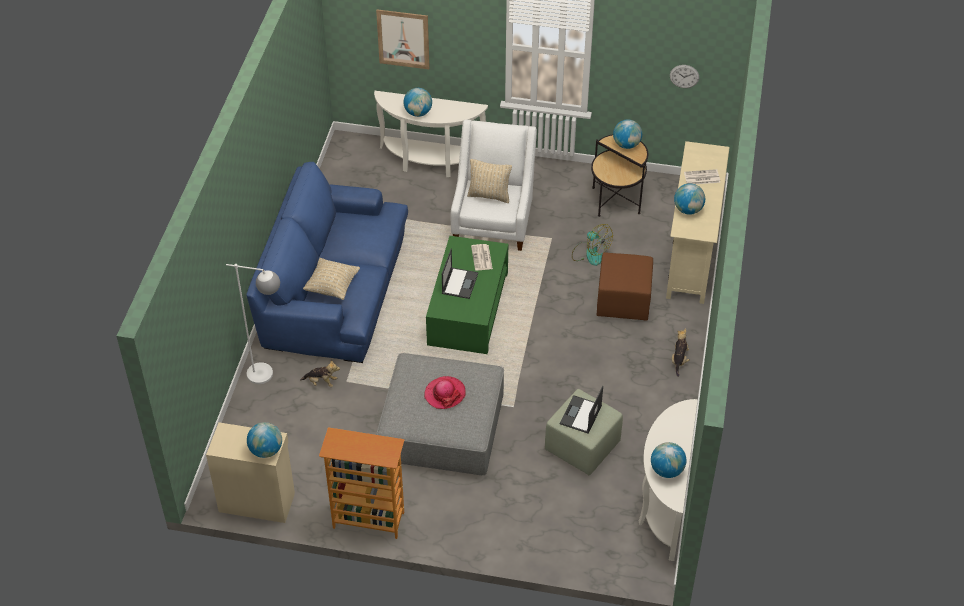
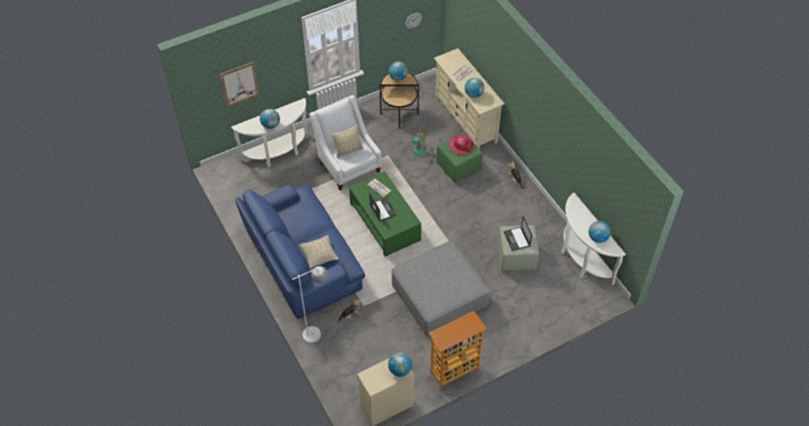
camera: 40 degrees left, 5 degrees up
(445, 394) = (440, 274): hat -> hat (461, 145)
(623, 302) = (459, 167): brown ottoman -> green ottoman

